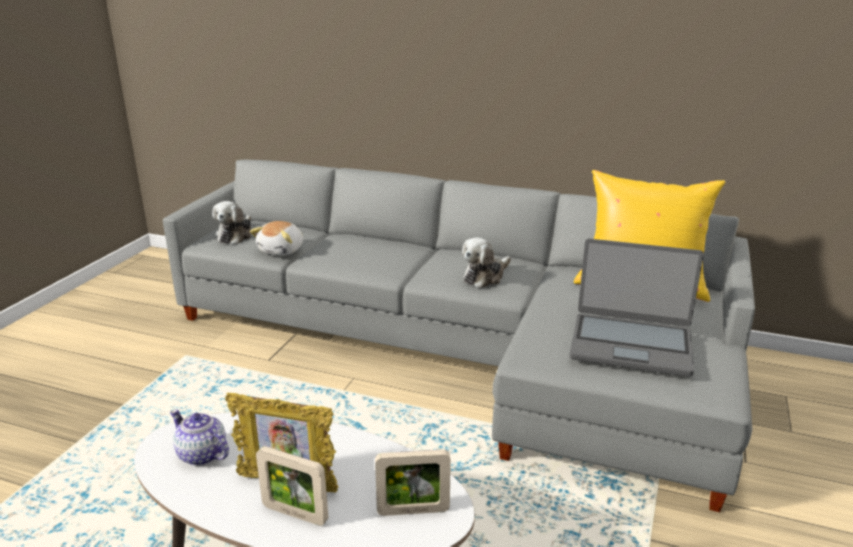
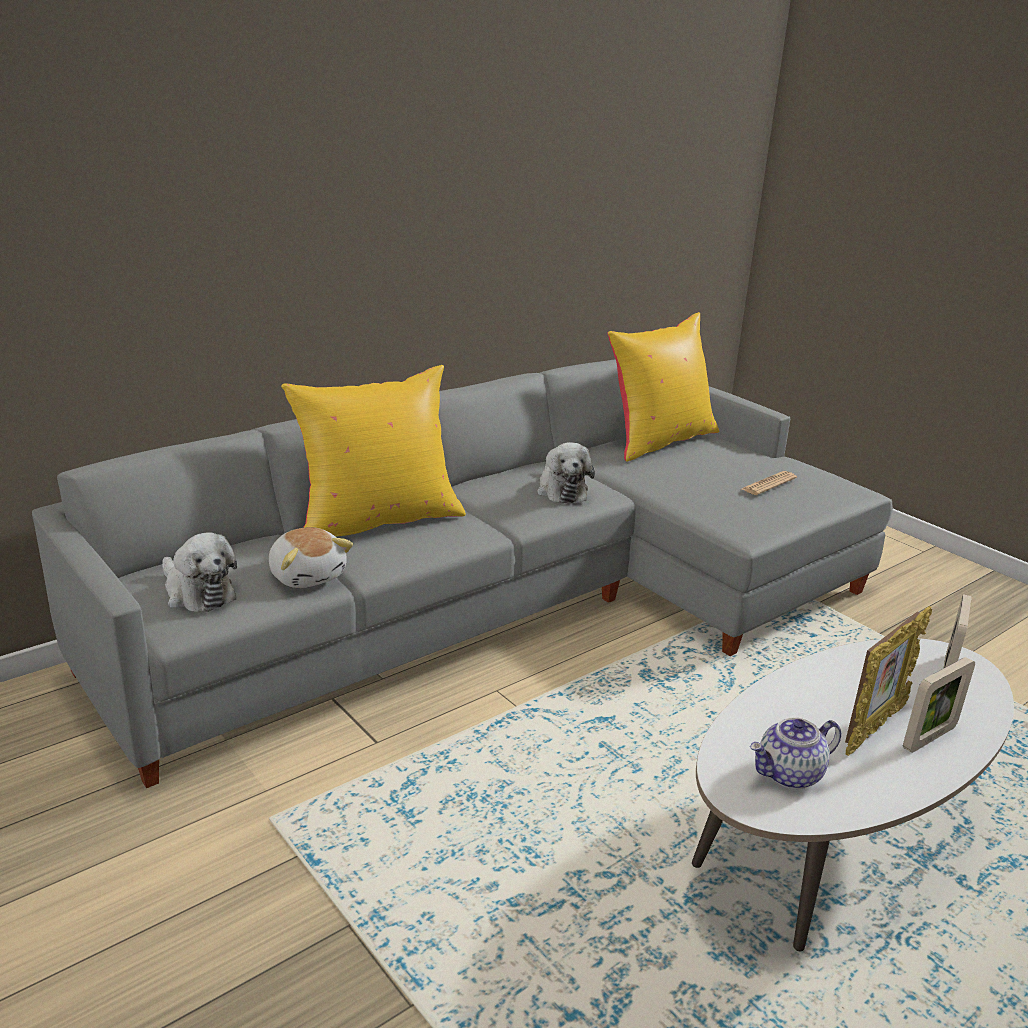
camera: 60 degrees left, 0 degrees up
(363, 244) = (377, 520): none -> yellow pillow
(631, 344) = (768, 484): laptop -> newspaper

